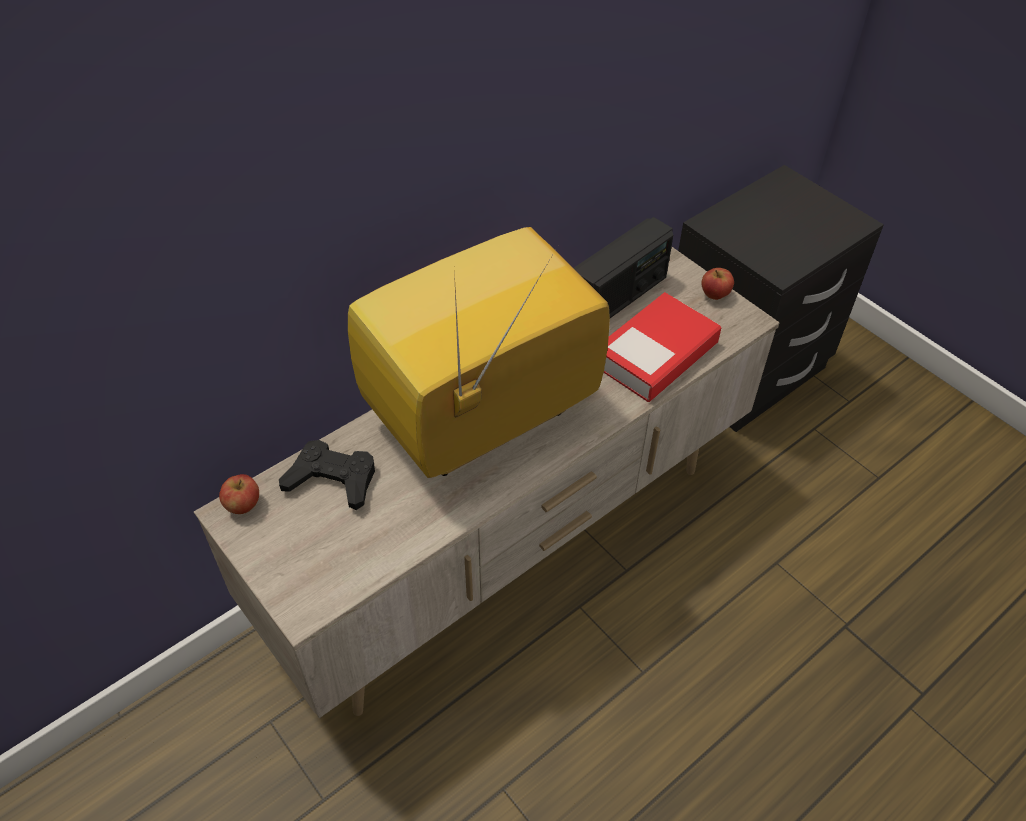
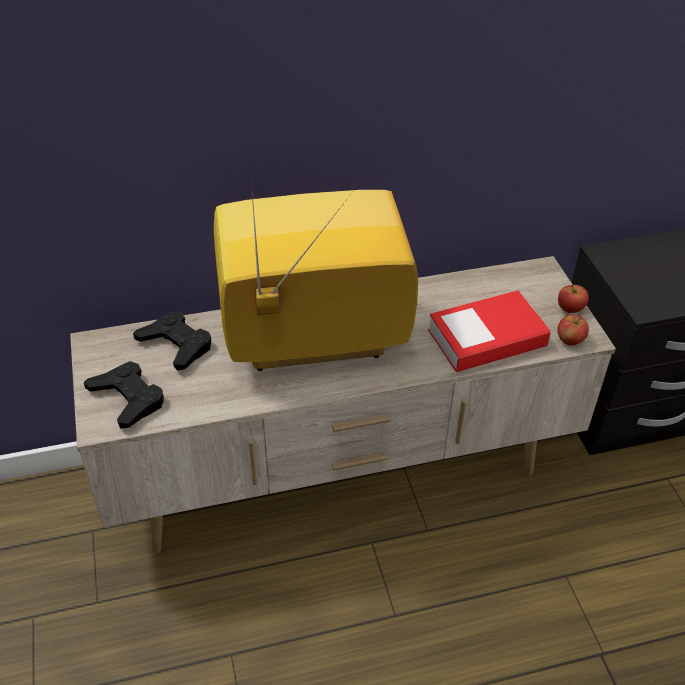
camera: 25 degrees right, 5 degrees down
(243, 505) = (104, 340): apple -> apple (569, 340)
(317, 565) = (128, 398): none -> black game controller
(618, 297) = (484, 286): radio -> none

